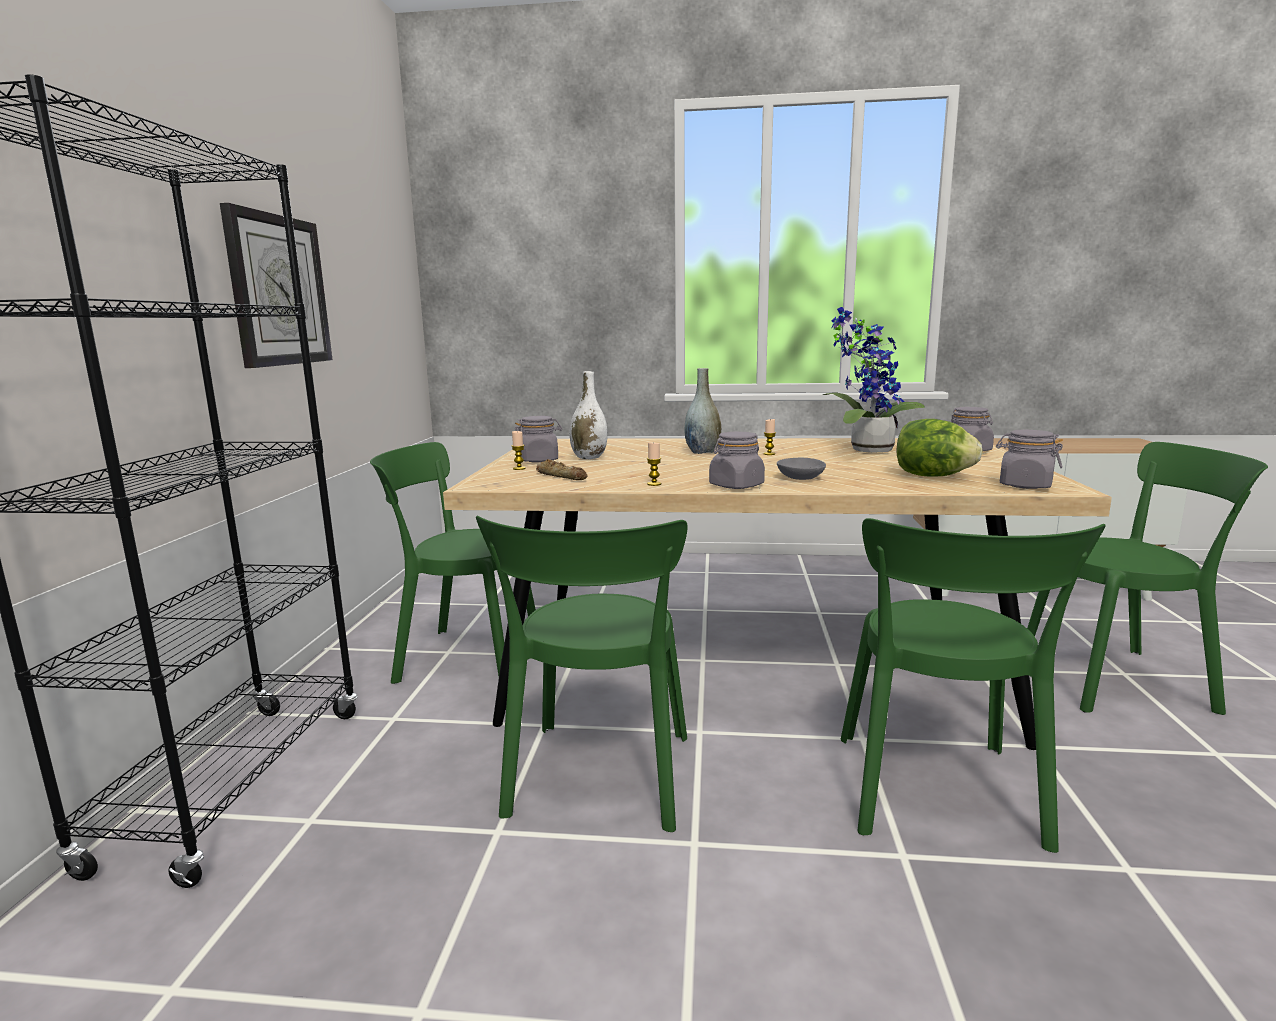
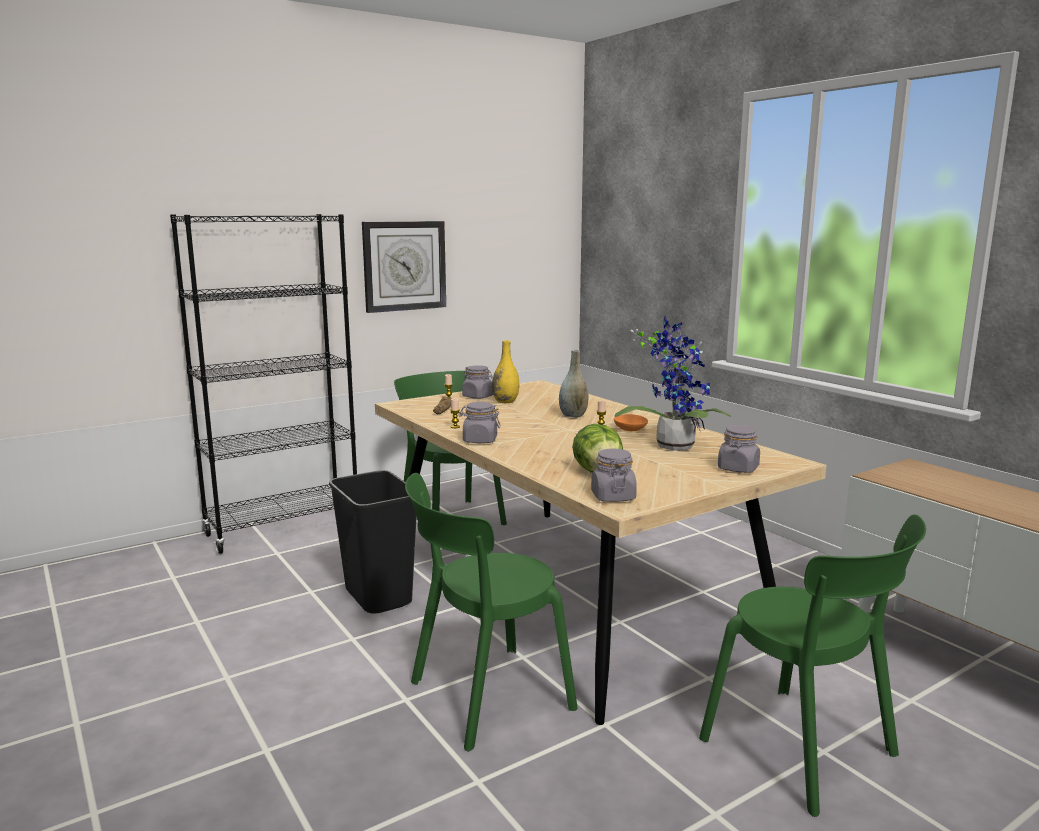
camera: 50 degrees right, 0 degrees up
(589, 457) = (505, 401): white vase -> yellow vase
(598, 780) = (377, 597): green chair -> black trash can
(789, 449) = (629, 429): none -> orange bowl
(799, 478) = (530, 447): grey bowl -> none

